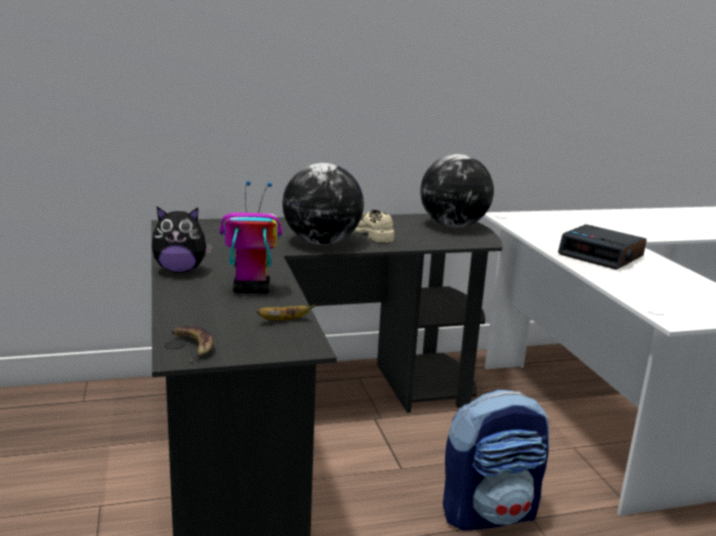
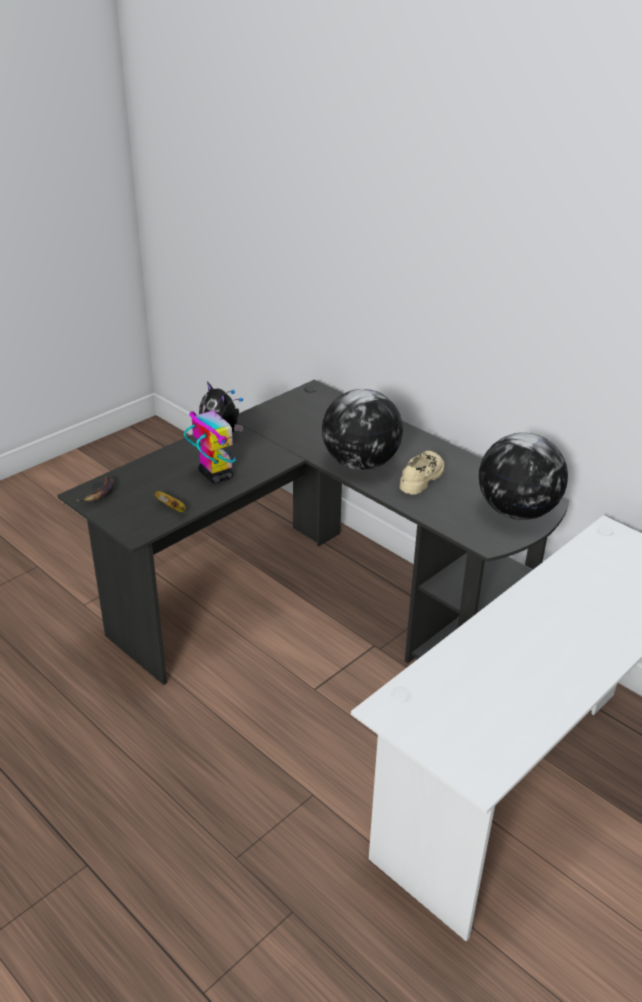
camera: 60 degrees right, 15 degrees up
(490, 512) = (298, 764): backpack -> none
(601, 256) = (549, 630): alarm clock -> none

